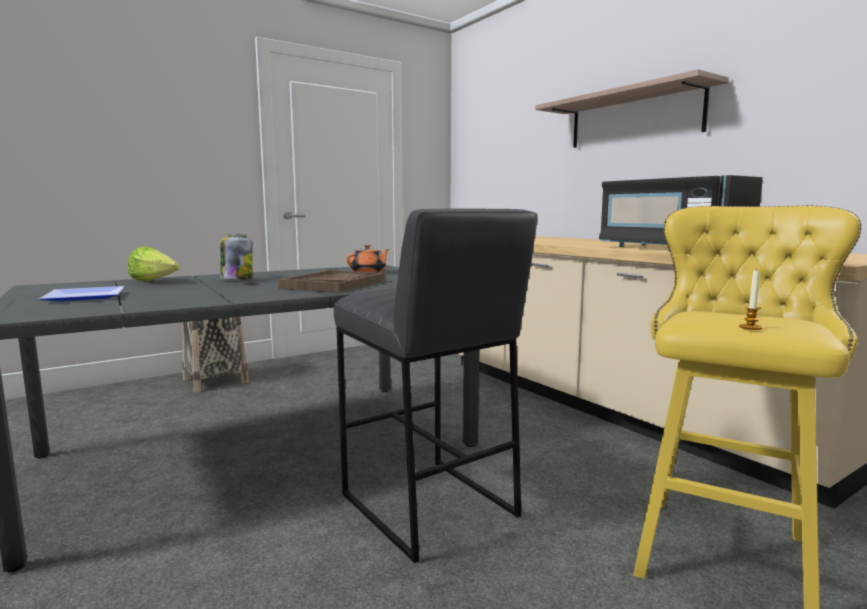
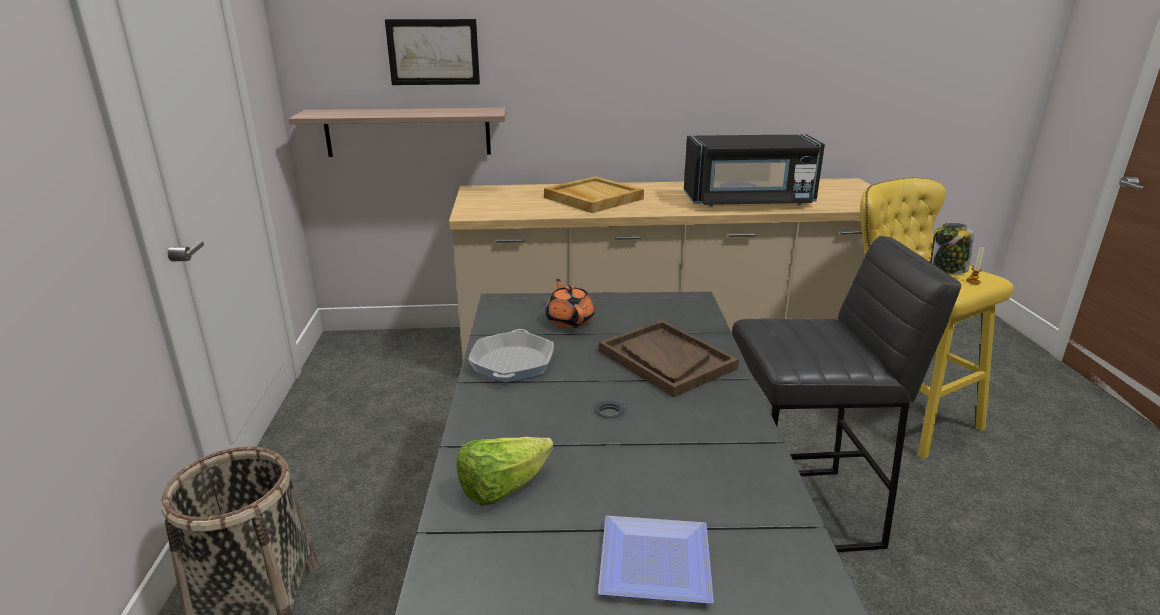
camera: 60 degrees left, 15 degrees up
(237, 280) = (560, 415): jar -> jar (947, 270)
(294, 273) = (512, 363): none -> frying pan
(515, 138) = (433, 52): none -> picture
(558, 240) = (592, 198): none -> beige tray
(634, 118) = (625, 49): shelf -> shelf (408, 132)

